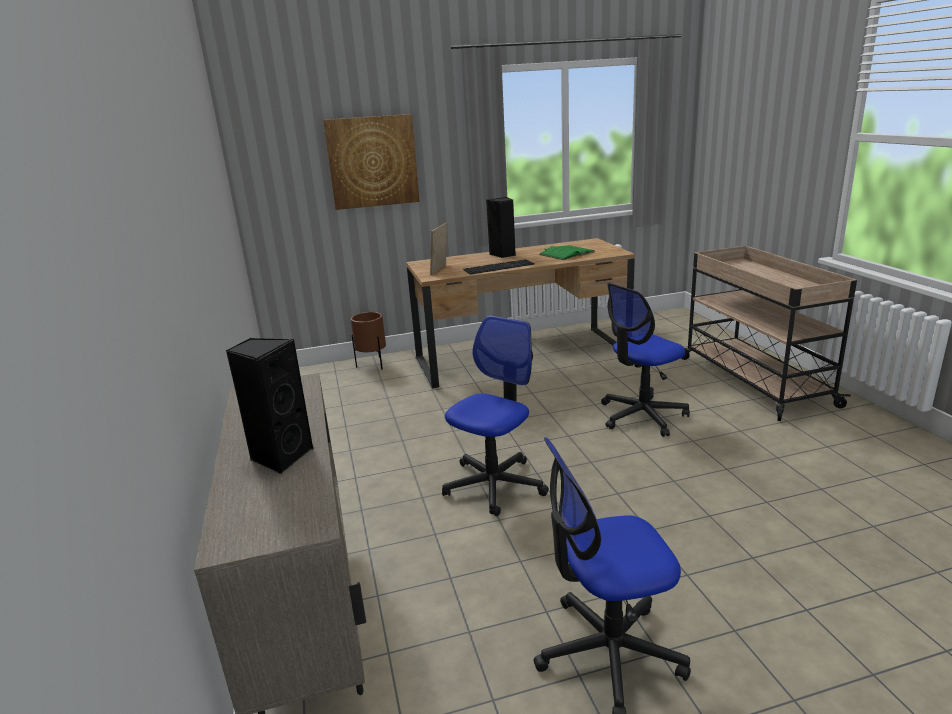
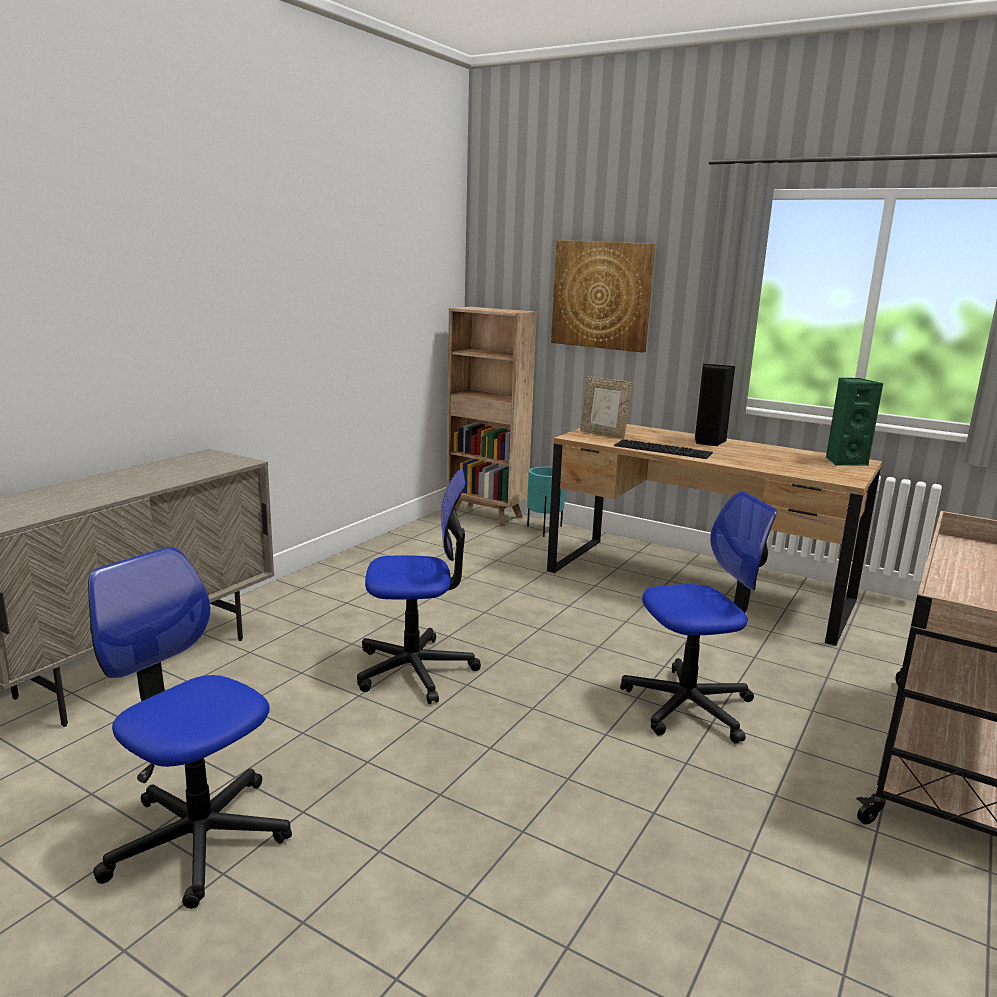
camera: 45 degrees right, 5 degrees down
(280, 456) = (97, 491): black speaker -> none
(312, 373) = (486, 515): none -> brown bookcase
(372, 365) = (544, 530): brown planter -> turquoise planter
(440, 270) = (603, 434): picture frame -> picture frame turned 120 degrees counterclockwise
(567, 253) = (780, 462): green book -> none
(588, 243) = (844, 461): none -> green speaker
(642, 416) = (688, 706): office chair -> office chair turned 150 degrees clockwise

